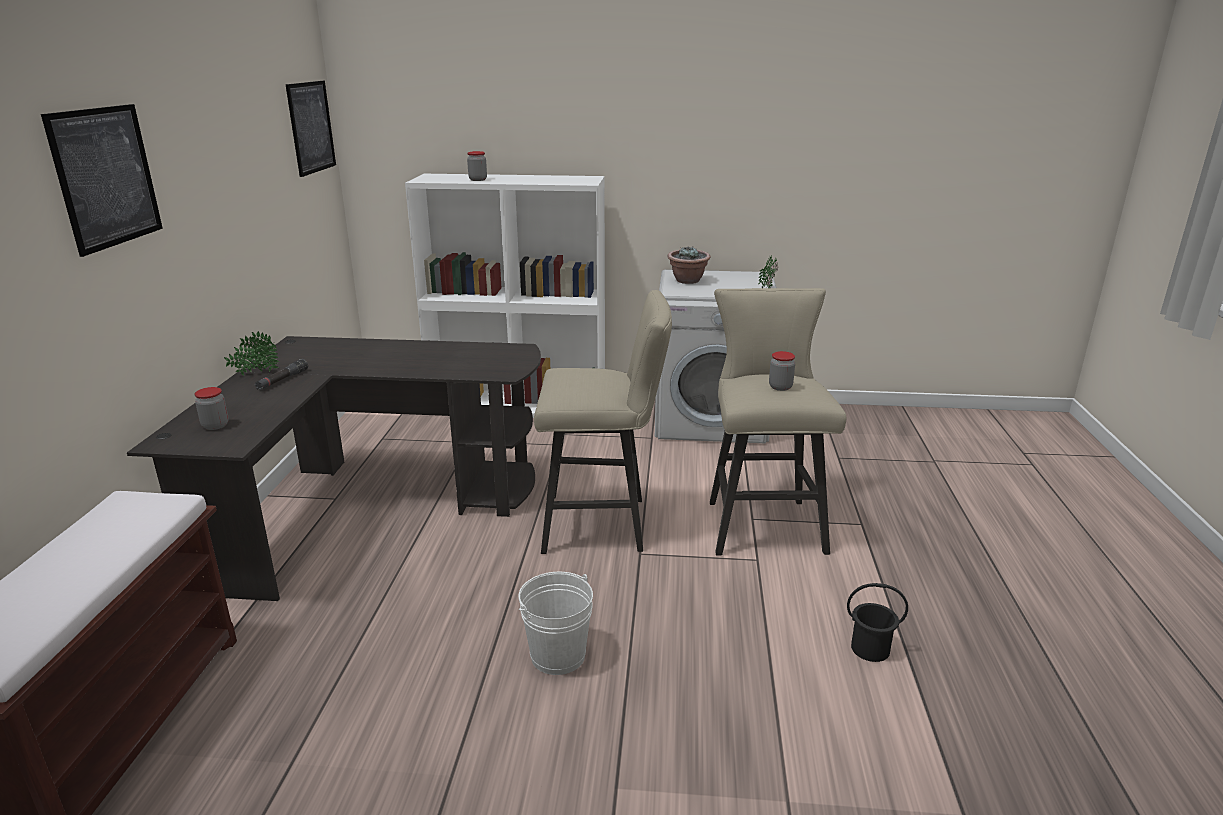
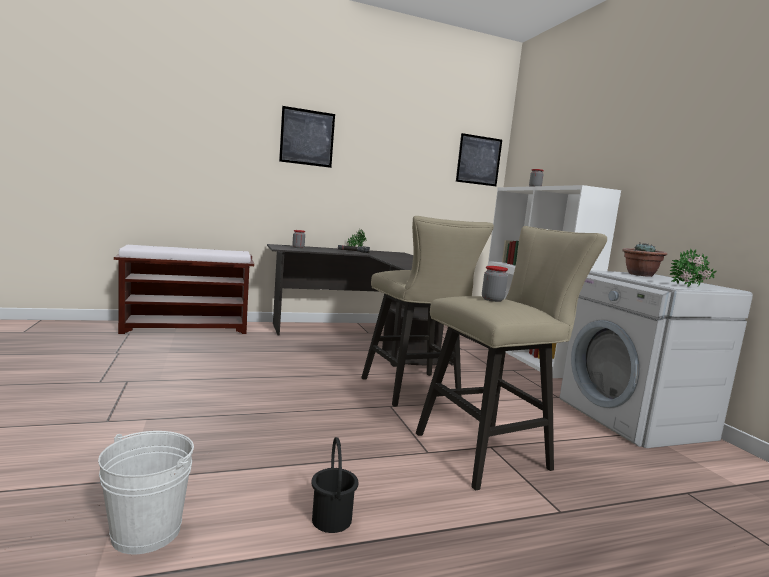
camera: 65 degrees right, 15 degrees down
(558, 655) = (262, 392): white bucket -> white bucket (147, 532)

